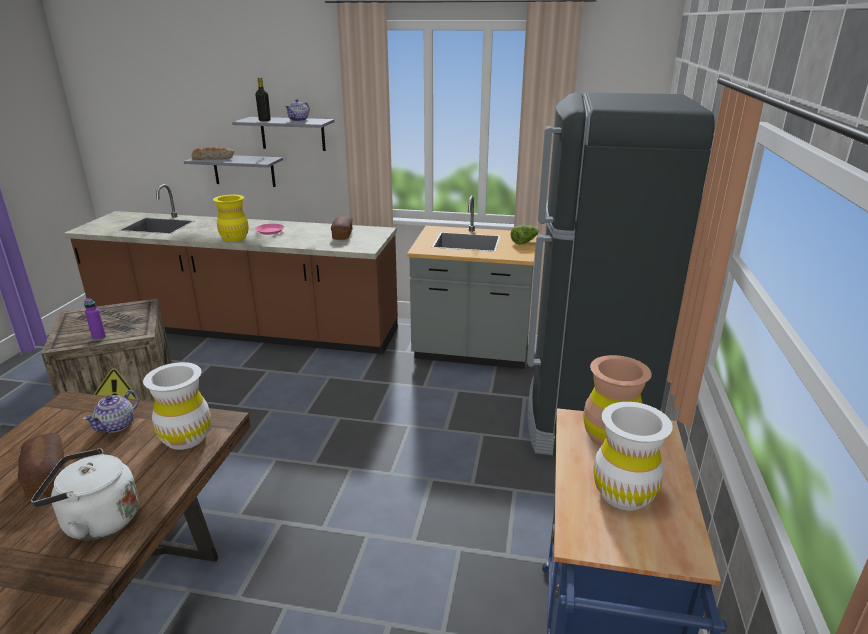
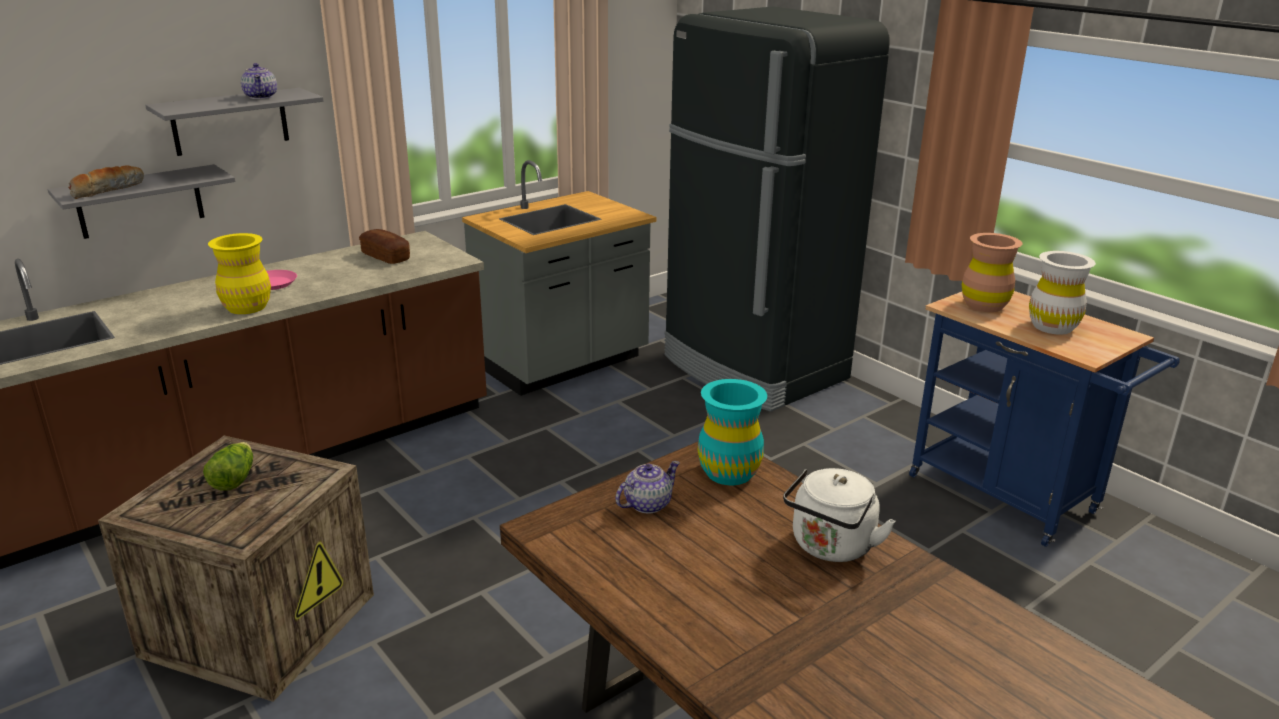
camera: 50 degrees left, 0 degrees up
(47, 475) = (705, 563): bread -> none
(99, 337) = (278, 504): purple bottle -> none
(117, 425) = (647, 504): teapot -> teapot turned 105 degrees counterclockwise
(186, 438) = (729, 472): white vase -> turquoise vase
(264, 120) = (210, 105): black bottle -> none
(524, 242) = (603, 203): lettuce -> lettuce (233, 479)

